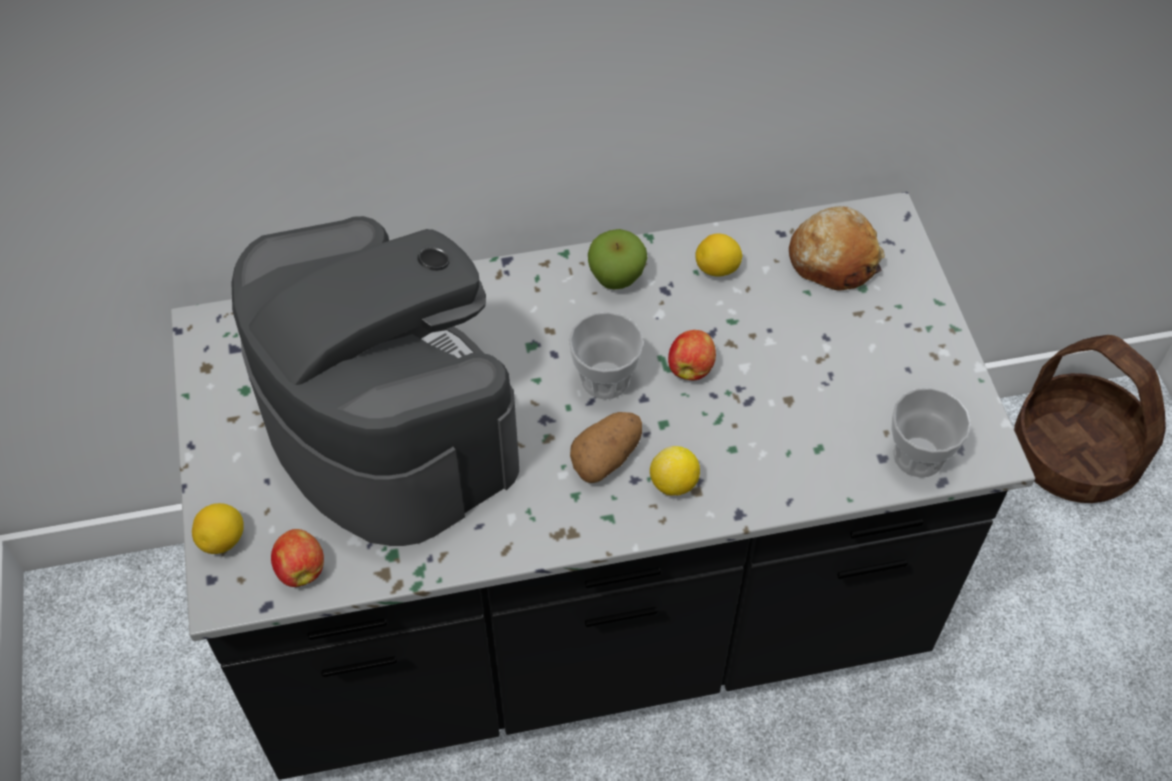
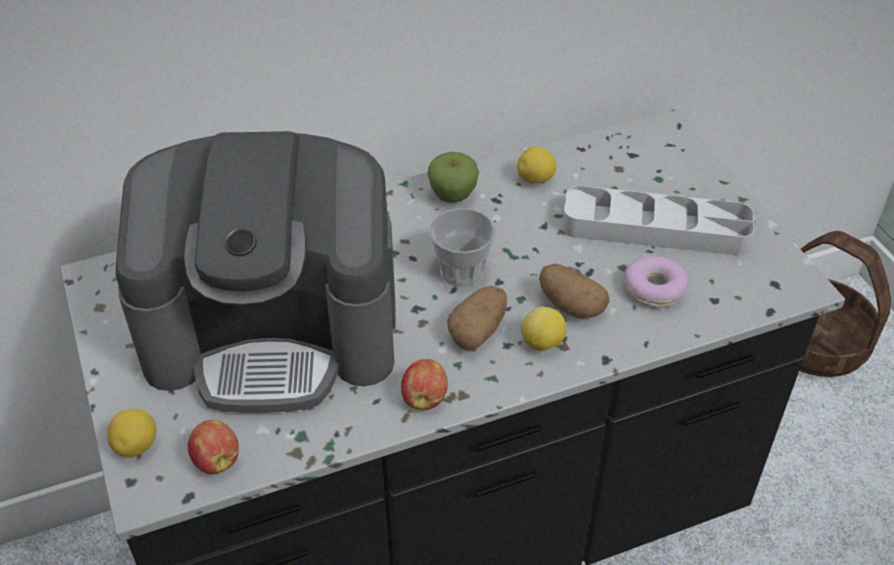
camera: 10 degrees left, 10 degrees down
(387, 423) = (275, 329): coffee machine -> coffee machine turned 135 degrees clockwise
(691, 367) = (533, 253): apple -> apple (425, 398)
(715, 440) = (569, 305): none -> potato
(817, 435) = (654, 290): none -> donut
(833, 259) = (629, 162): bread -> none
(839, 355) = (655, 229): none -> grey tray
(918, 455) = (744, 294): cup -> none

